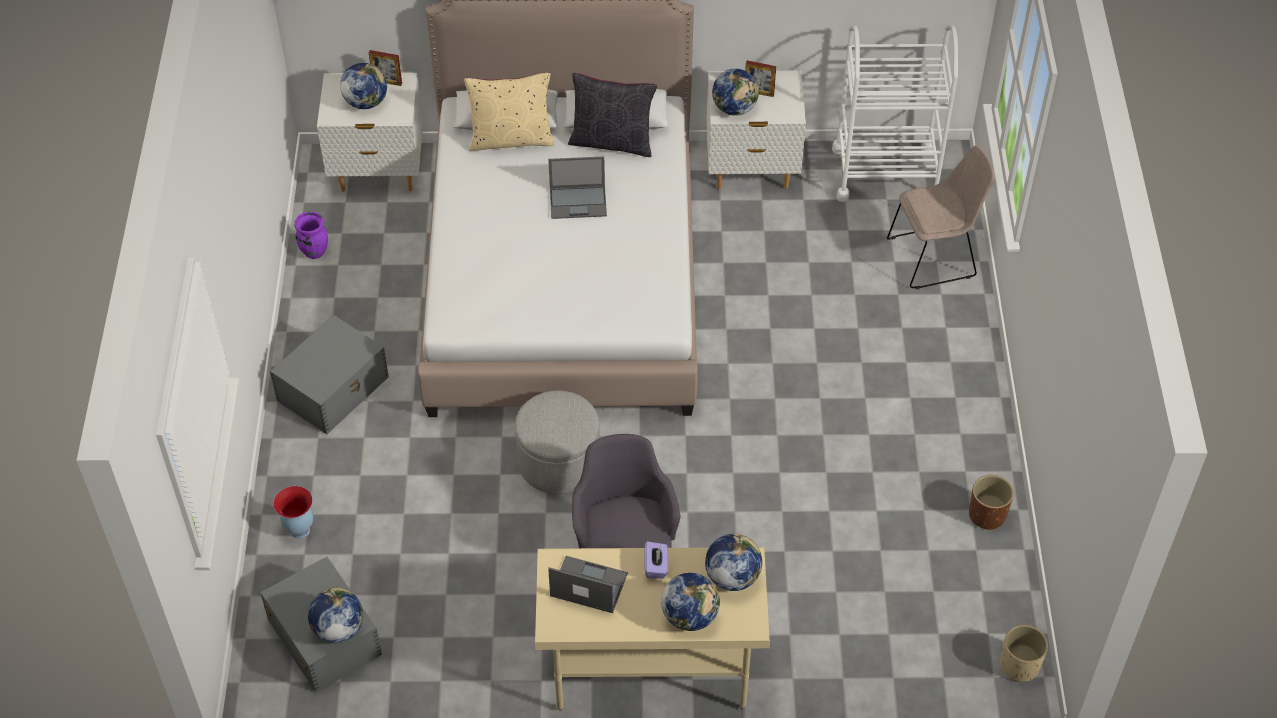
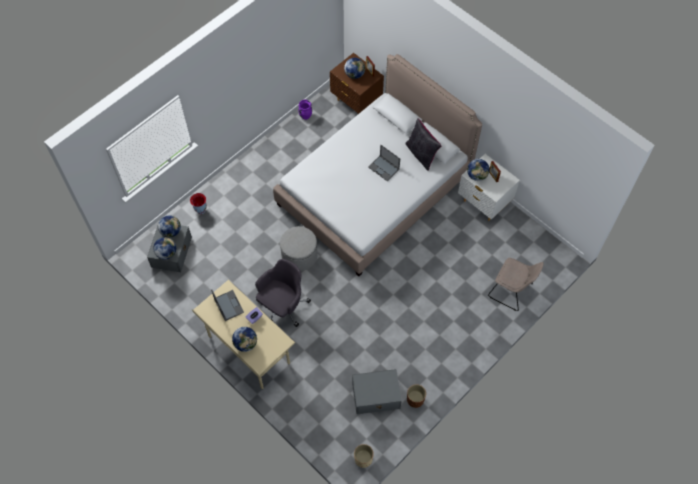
camera: 45 degrees right, 10 degrees up
(334, 388) = (260, 170): grey storage box -> grey storage box (376, 395)
(378, 173) = (356, 103): white nightstand -> brown nightstand
(511, 139) = (388, 126): beige pillow -> none
(732, 577) = (273, 343): globe -> globe (171, 231)
(885, 173) = (532, 244): white cart -> none

